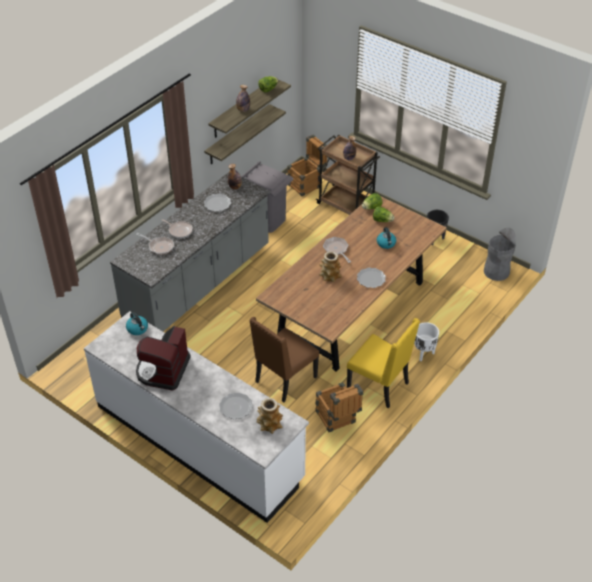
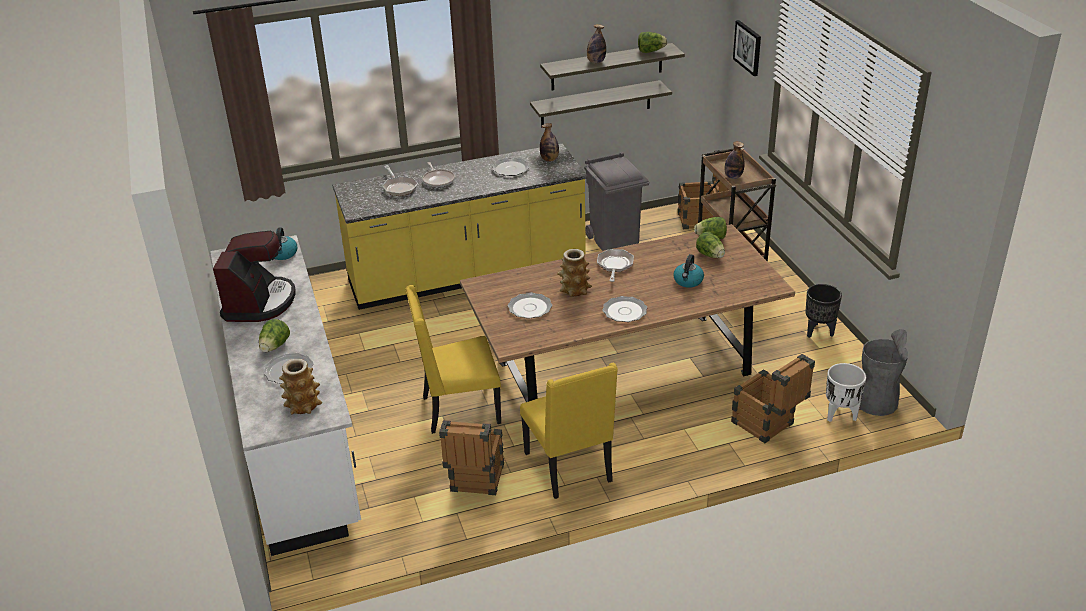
camera: 35 degrees right, 10 degrees down
(163, 370) = (259, 302): coffee machine -> coffee machine turned 135 degrees clockwise
(199, 284) = (467, 275): grey counter -> yellow counter
(209, 396) = (275, 347): none -> lettuce
(284, 380) = (459, 410): brown chair -> yellow chair
(316, 299) = (530, 307): none -> plate
(322, 67) = (748, 47): none -> picture
(423, 353) = (669, 456): white planter -> white planter (840, 414)
(457, 312) = (767, 427): none -> crate

